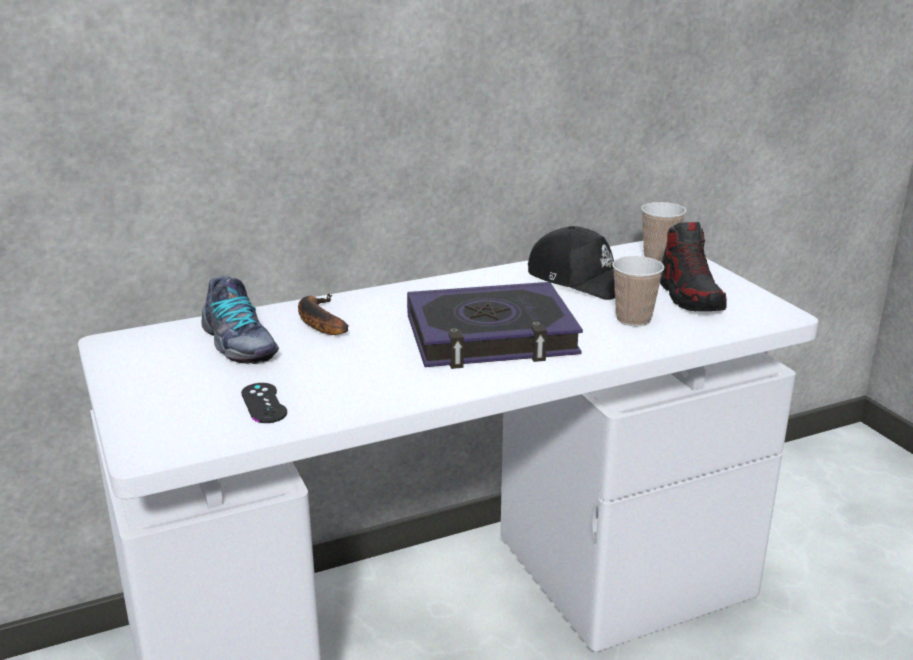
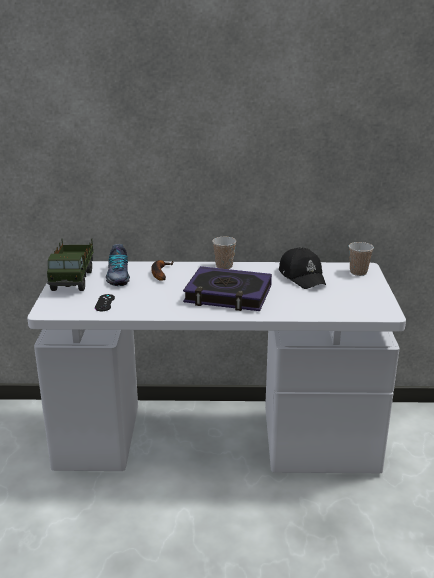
camera: 25 degrees right, 0 degrees up
(147, 370) = (73, 280): none -> toy truck
(633, 319) = (306, 300): cup -> cup (224, 266)
(689, 296) = (350, 295): shoe -> none

